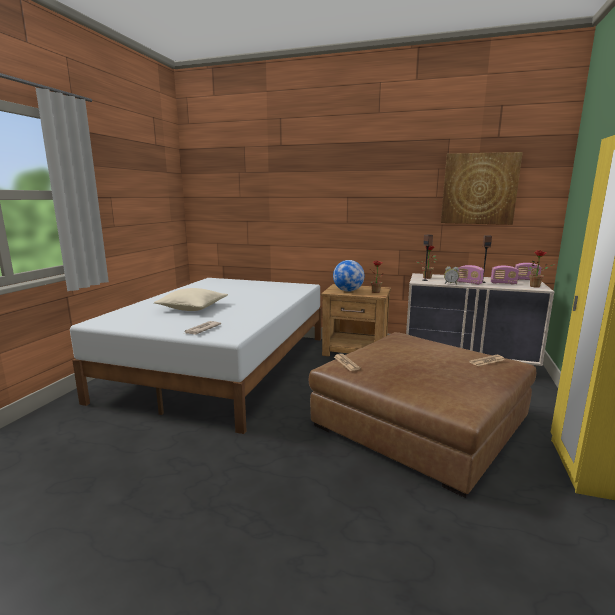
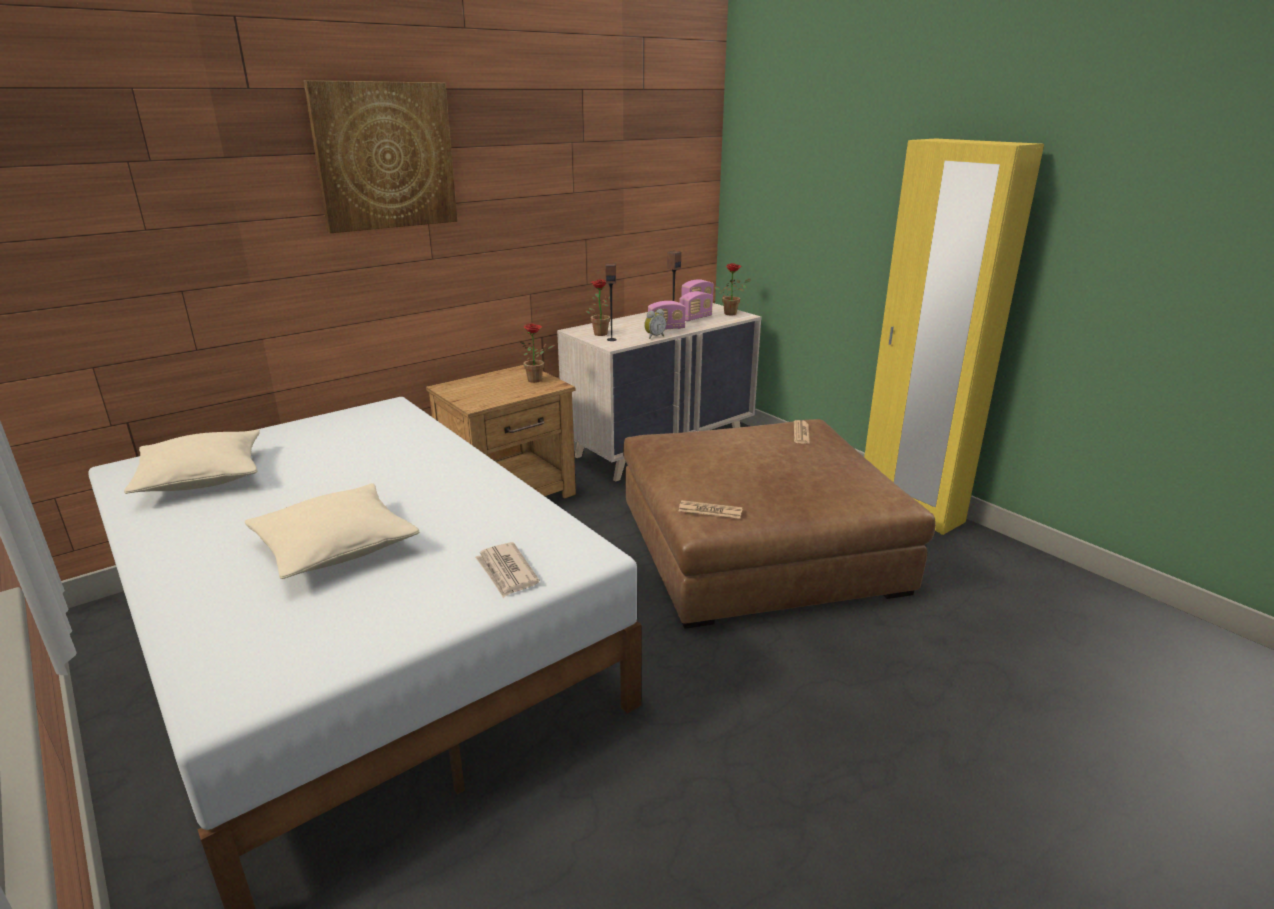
camera: 55 degrees left, 10 degrees up
(217, 285) = (202, 477): none -> beige pillow
(348, 291) = (493, 393): globe -> none
(479, 189) = (629, 175): picture -> picture (385, 156)

